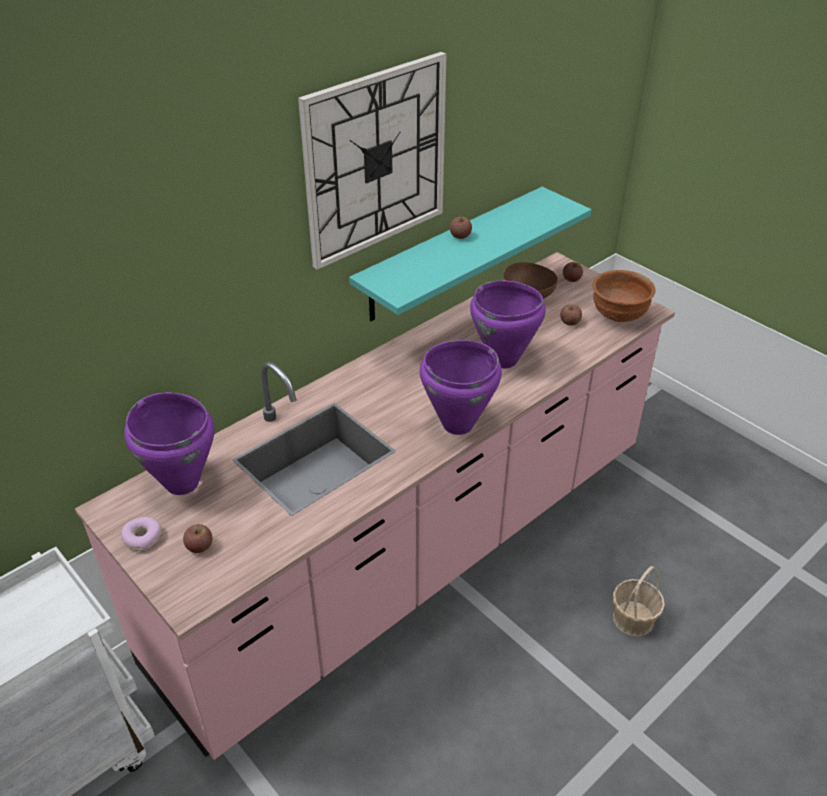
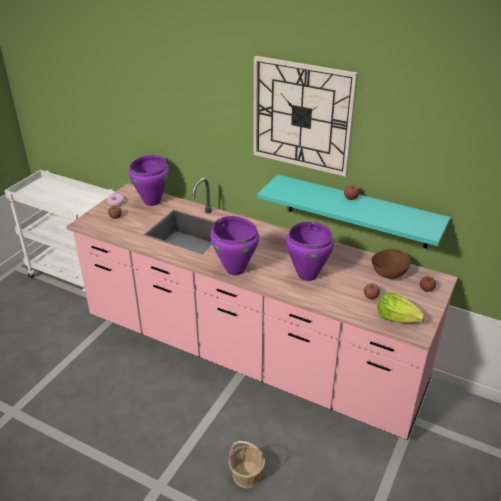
camera: 70 degrees right, 5 degrees down
(617, 316) = (397, 318): brown bowl -> lettuce

